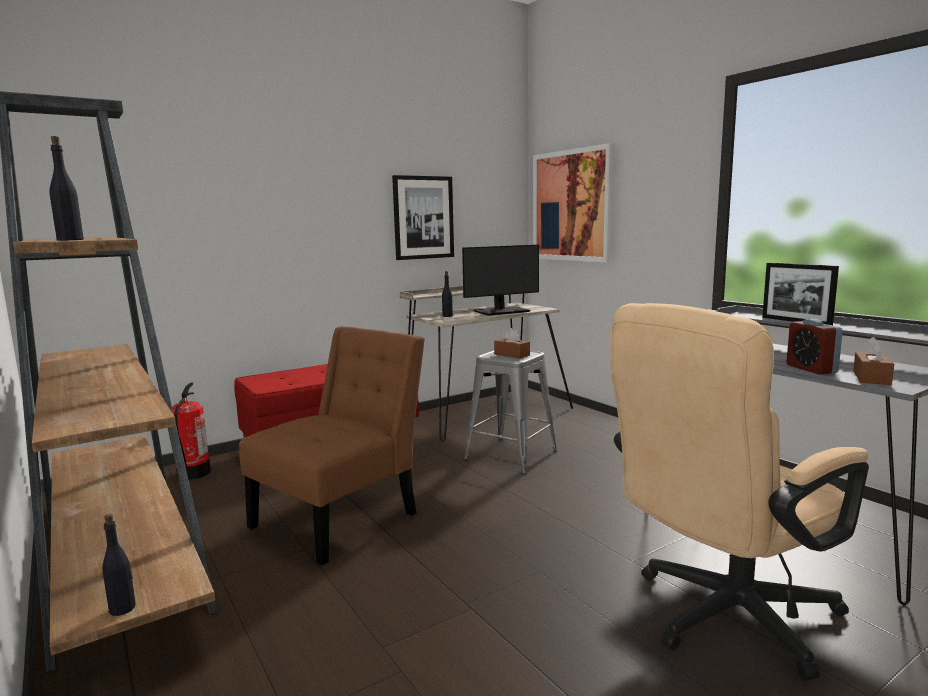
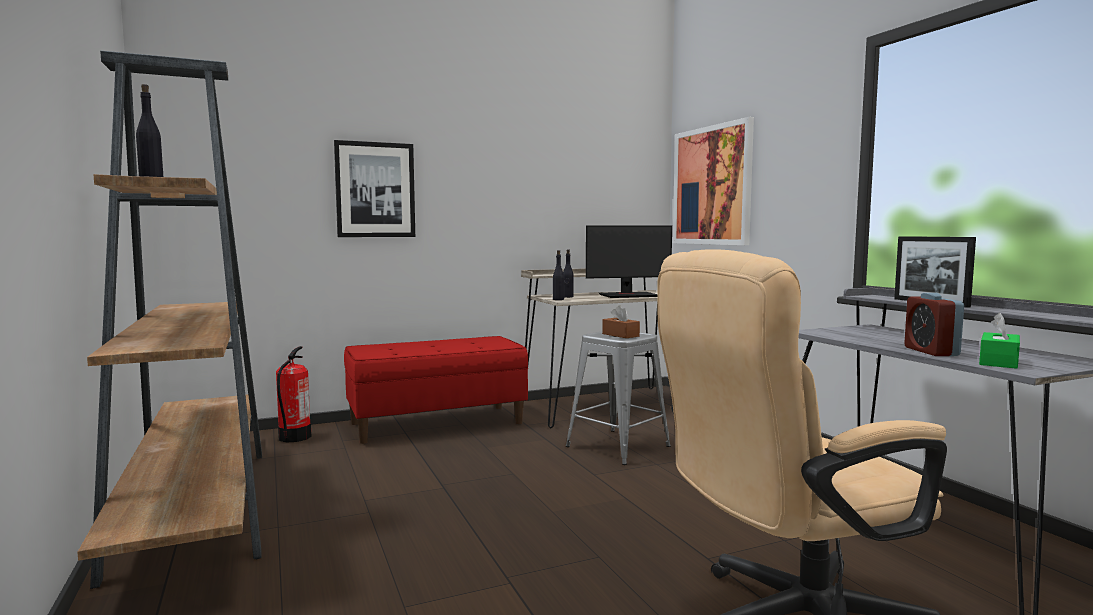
camera: 10 degrees right, 5 degrees down
(123, 608) = (154, 528): black bottle -> black bottle (558, 299)
(342, 517) = (417, 487): brown chair -> none
(423, 217) = (551, 195): picture -> picture (375, 190)
(871, 378) = (998, 362): brown tissue box -> green tissue box

